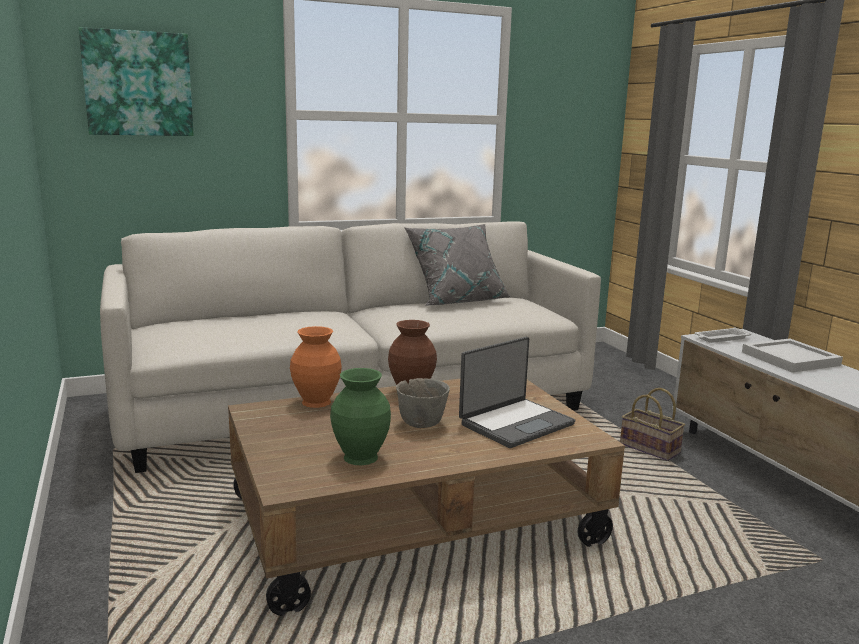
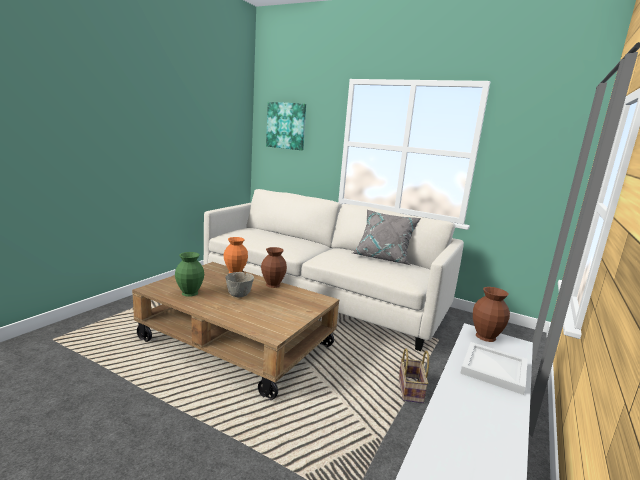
camera: 50 degrees right, 0 degrees up
(515, 423) = (267, 313): laptop -> none
(721, 338) = (486, 337): white tray -> brown vase

